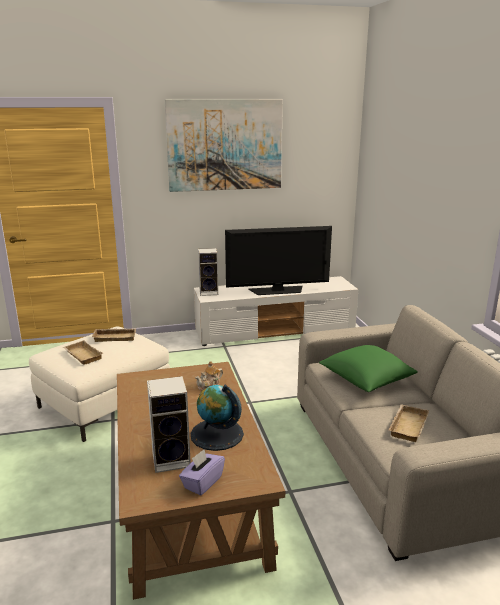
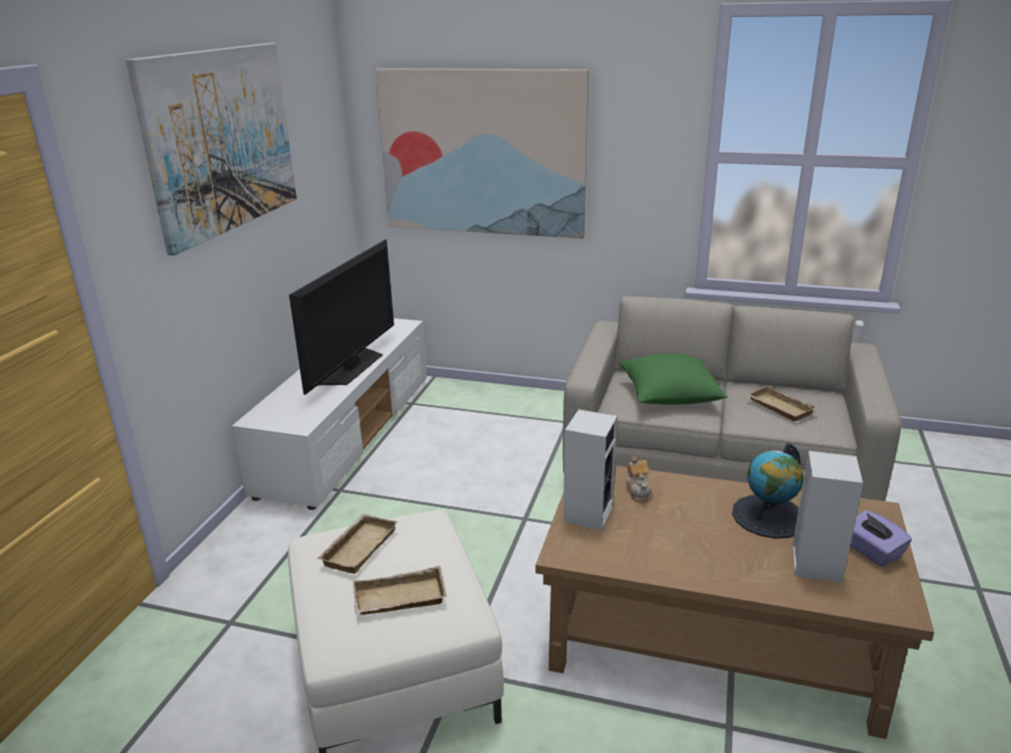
camera: 60 degrees left, 5 degrees up
(209, 292) = (276, 417): speaker -> speaker (588, 512)
(399, 183) = (482, 153): none -> picture

